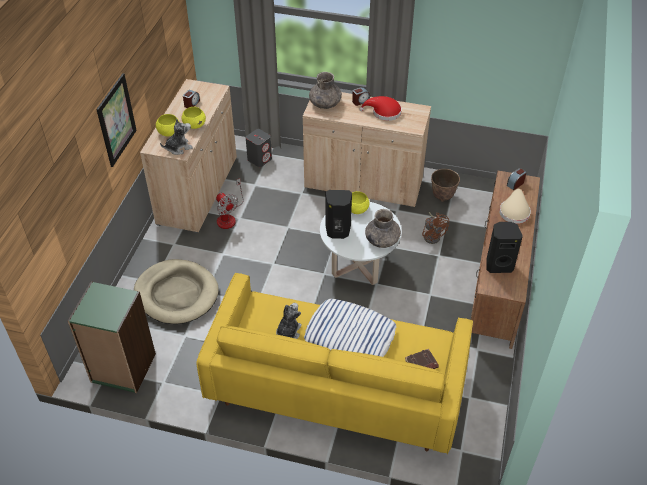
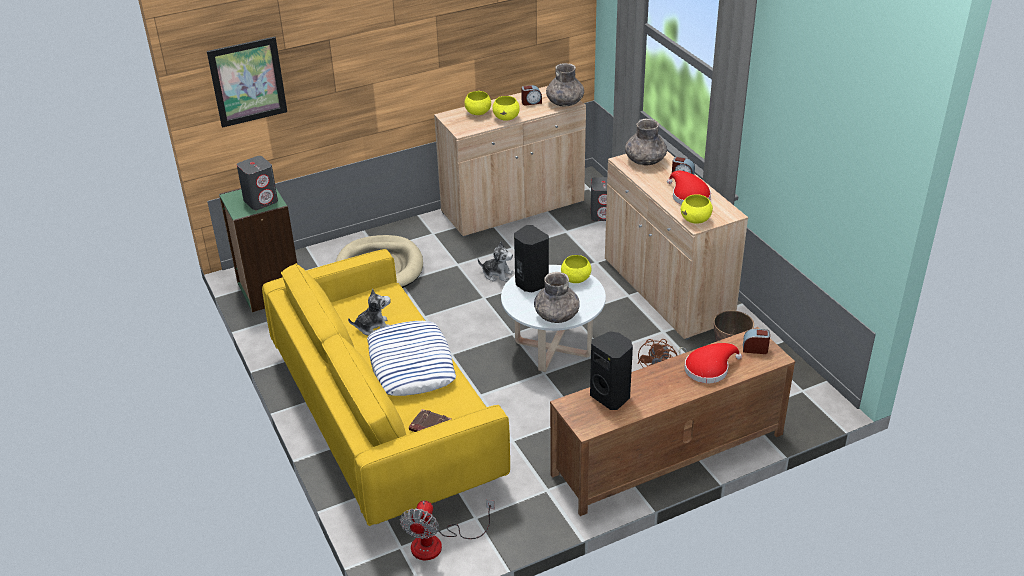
camera: 50 degrees right, 10 degrees down
(112, 302) = (261, 201): none -> grey speaker
(116, 120) = (406, 60): picture -> picture (247, 82)
(178, 148) = (466, 126): plush toy -> plush toy (497, 274)
(214, 91) = (565, 102): none -> grey vase
(228, 217) = (505, 241): fan -> fan (437, 543)
(410, 125) = (696, 220): none -> yellow bowl
(514, 211) = (709, 369): beige hat -> red hat

